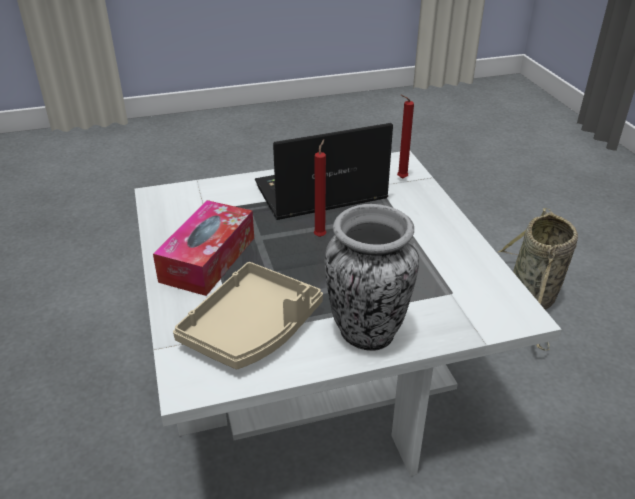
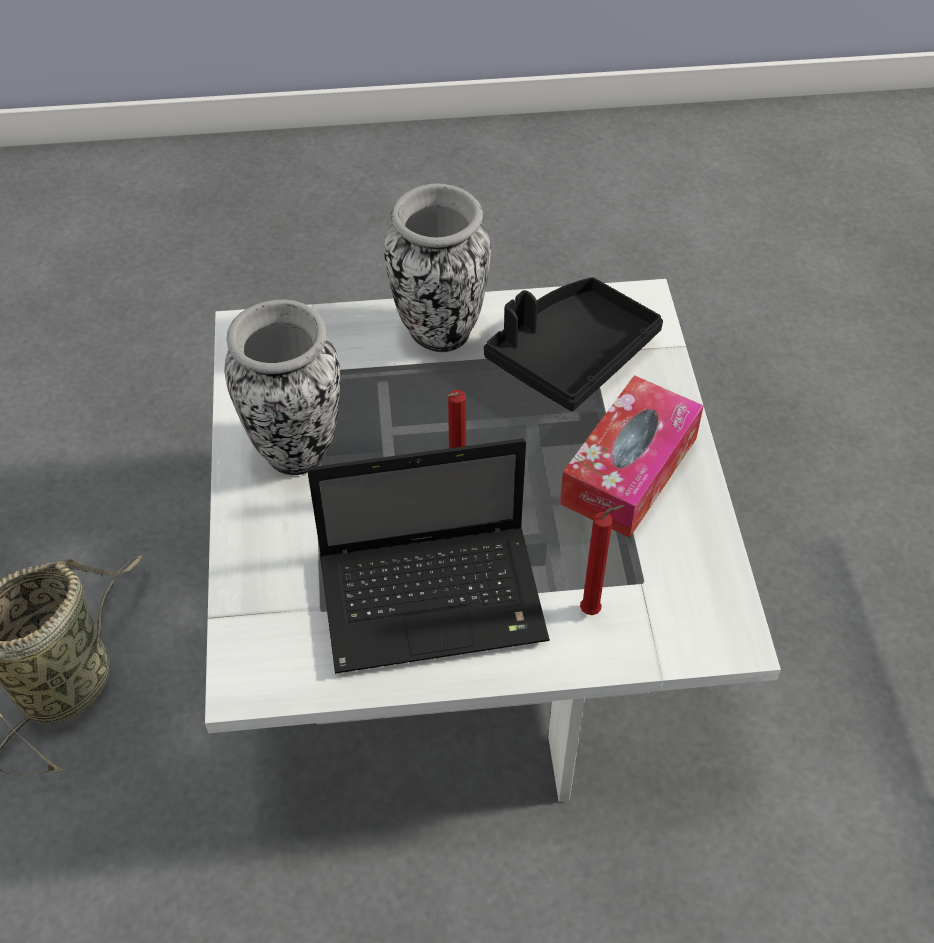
camera: 170 degrees left, 15 degrees up
(252, 329) = (571, 355): beige tray -> black tray
(400, 178) = (270, 621): red candle -> red candle (593, 610)
(432, 246) = (296, 450): none -> vase

